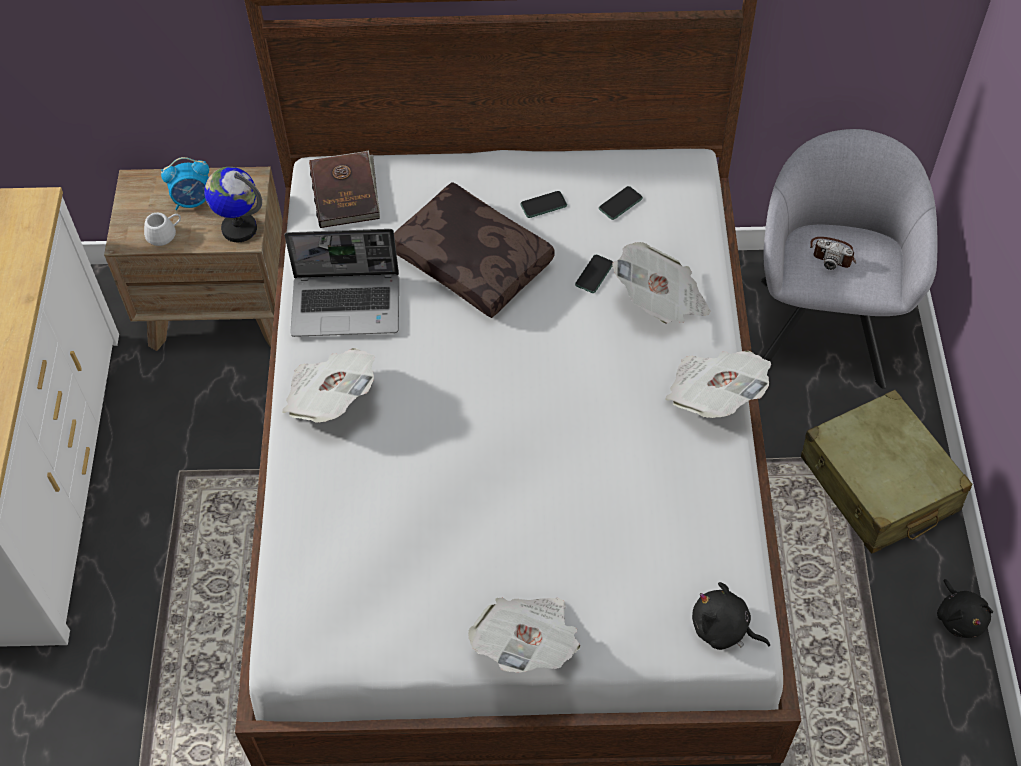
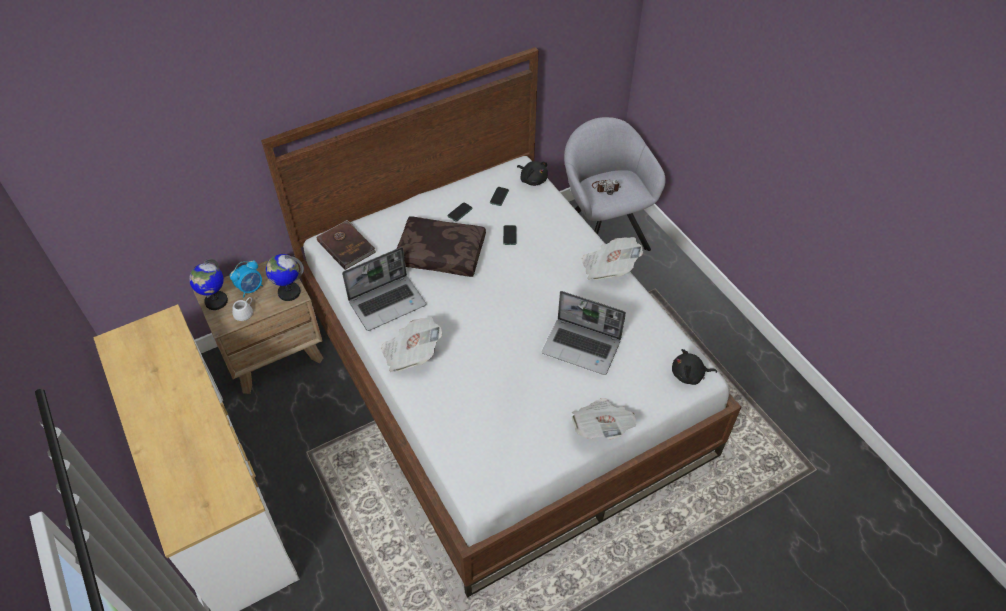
camera: 30 degrees left, 5 degrees down
(137, 201) = (216, 301): none -> globe
(585, 504) = (582, 347): none -> laptop
(660, 301) = (552, 235): newspaper -> none
(878, 485) = (677, 296): beige suitcase -> none
(959, 617) = (752, 340): black plush toy -> black plush toy (533, 179)

